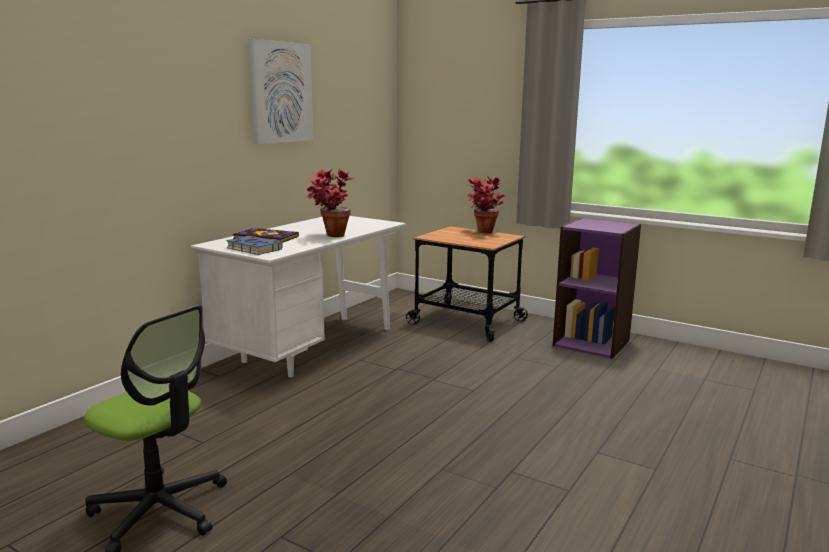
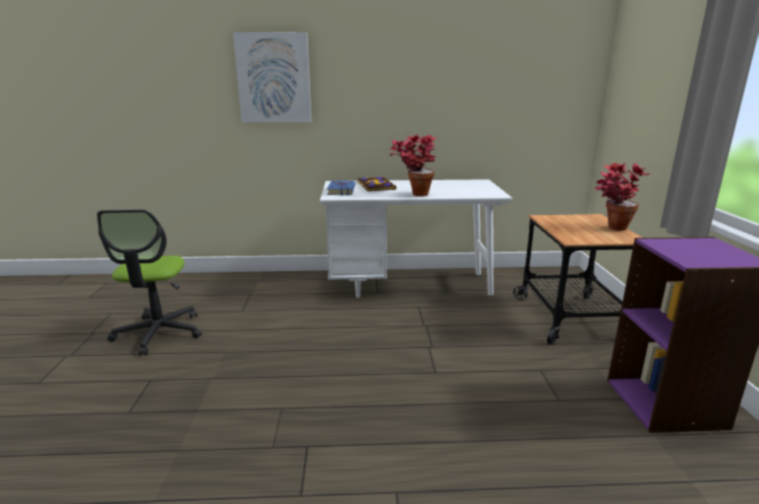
camera: 55 degrees right, 5 degrees up
(280, 92) = (432, 65): picture -> picture (274, 78)

